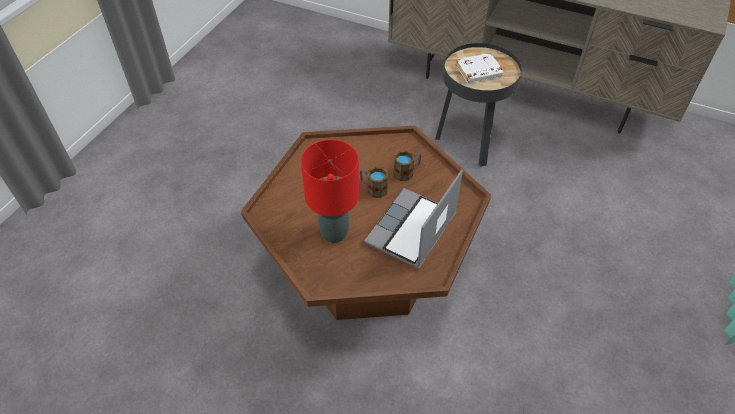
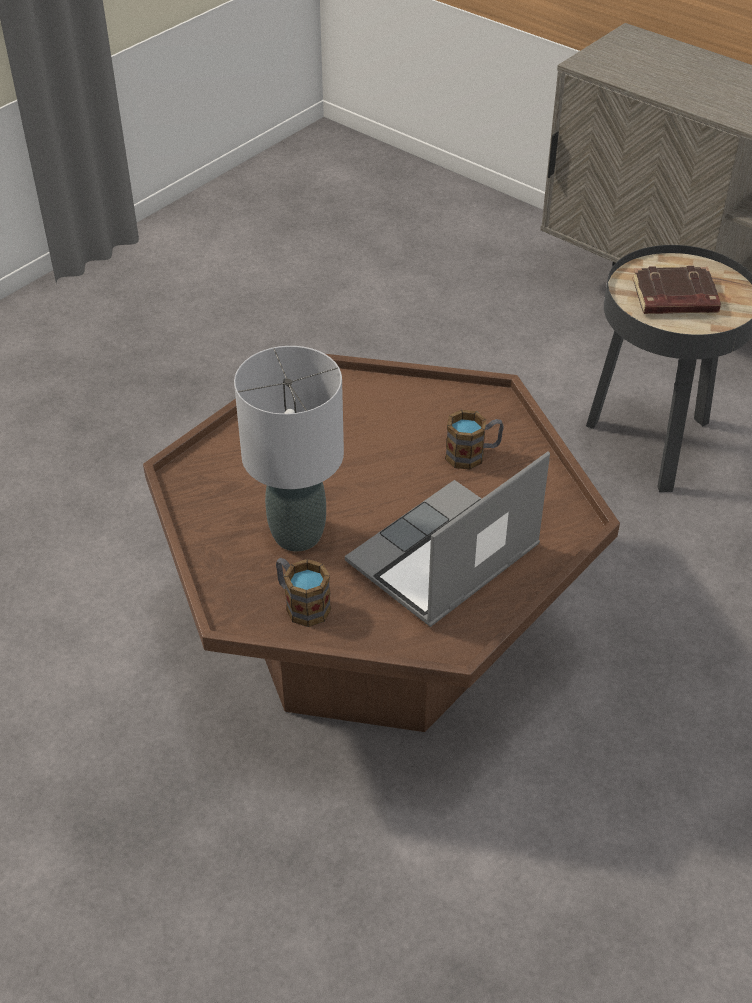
camera: 15 degrees right, 5 degrees down
(335, 233) = (298, 535): red table lamp -> grey table lamp
(373, 188) = (398, 471): mug -> mug (301, 604)
(478, 71) = (674, 298): white book -> brown book

